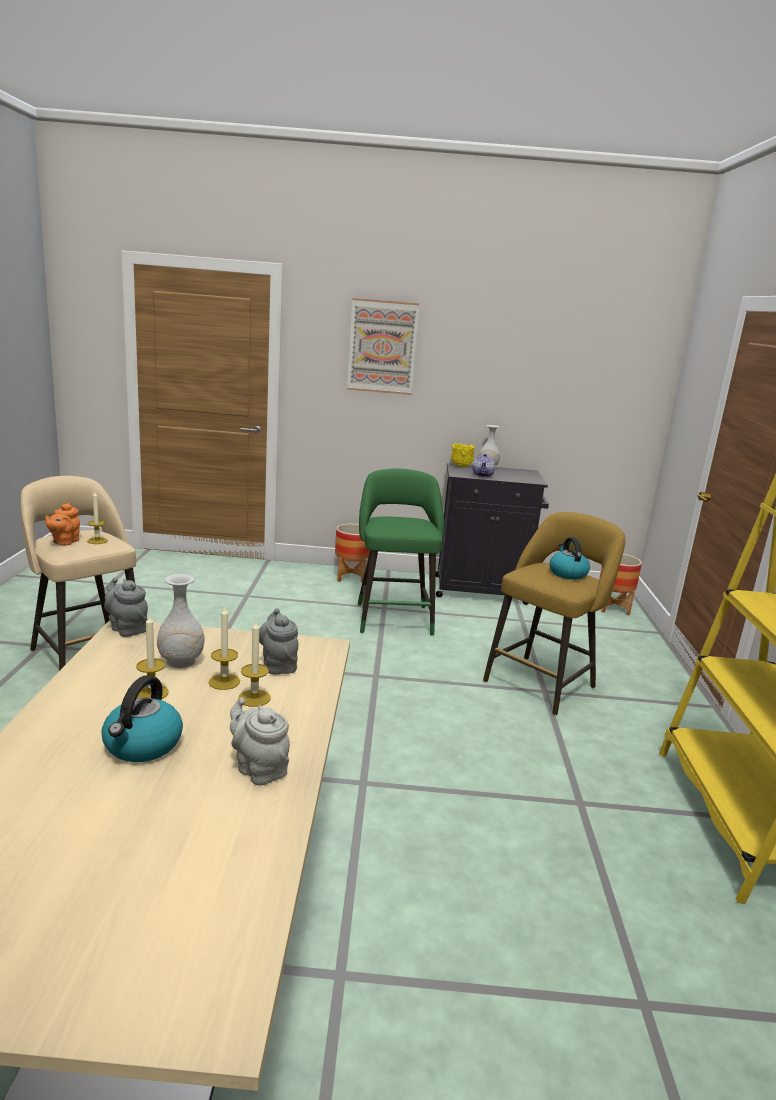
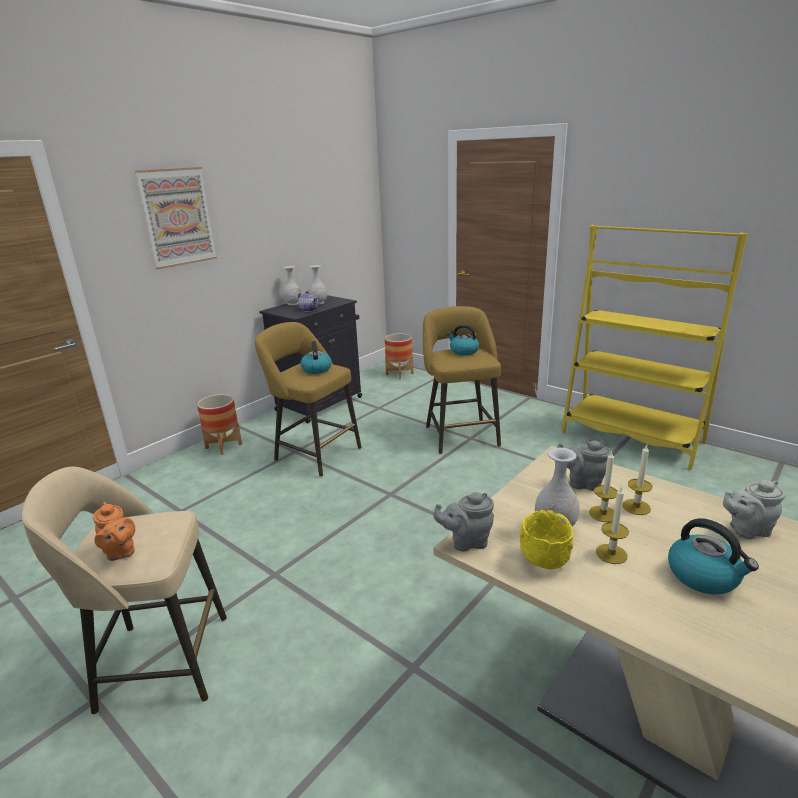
camera: 50 degrees left, 5 degrees up
(97, 541) = (148, 527): candle -> none
(393, 617) = (314, 453): green stool -> yellow stool
(408, 525) = (316, 369): none -> kettle
(461, 466) = (276, 309): yellow bowl -> yellow bowl (544, 560)
(508, 474) = (318, 303): none -> white vase

